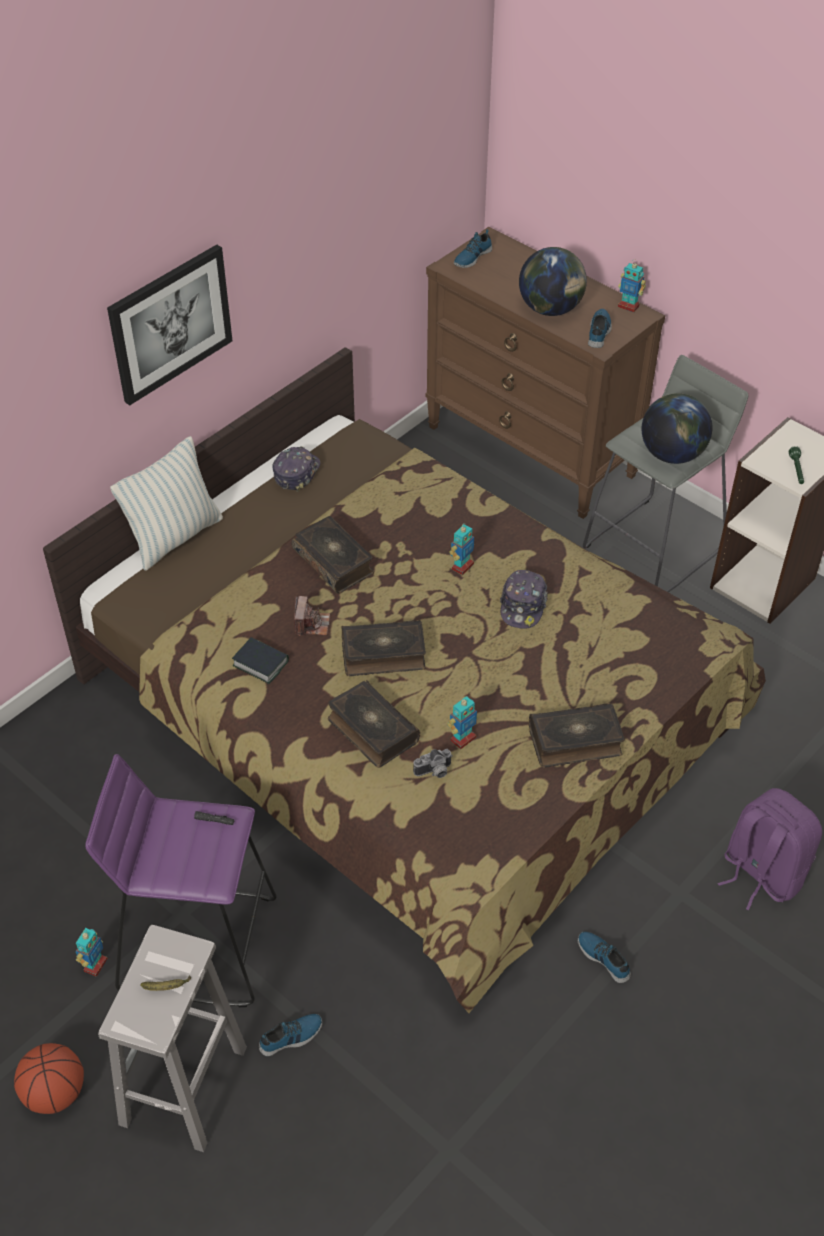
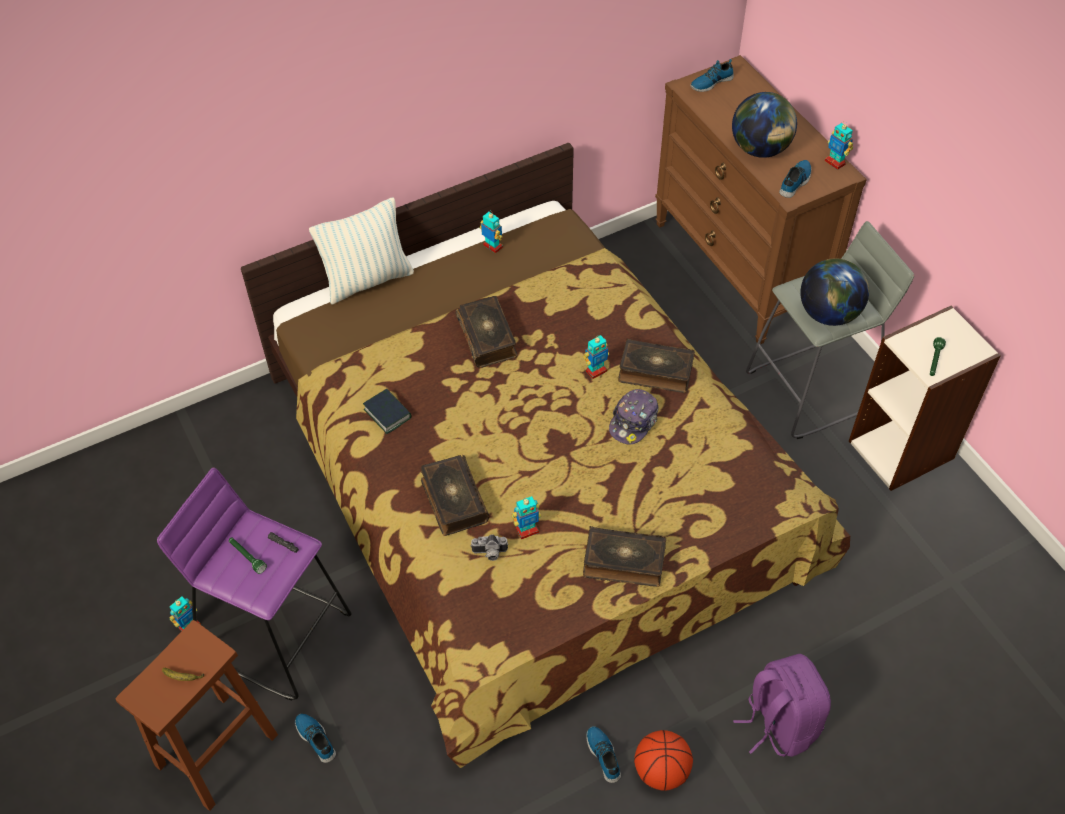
camera: 20 degrees right, 5 degrees up
(55, 1093) = (118, 723): basketball -> basketball (661, 771)
(170, 323) = (383, 98): picture -> none
(179, 845) = (247, 557): none -> green flashlight
(183, 1088) = (215, 752): white stool -> brown stool
(291, 1037) = (316, 738): shoe -> shoe turned 120 degrees counterclockwise
(296, 473) = (492, 246): cap -> toy robot
(311, 624) = (444, 390): camera -> none
(383, 655) = (492, 434): book -> book (655, 372)

